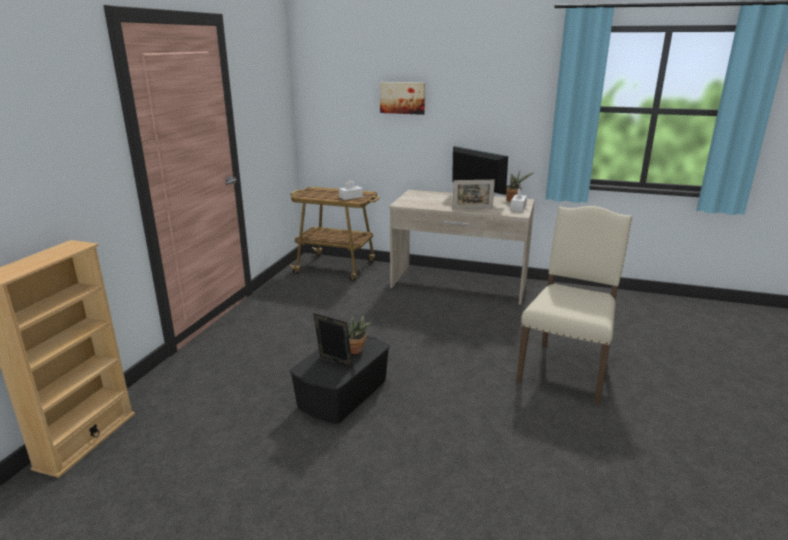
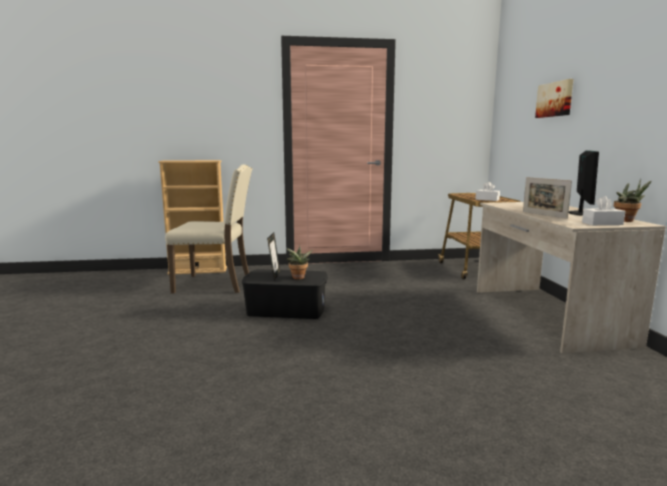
camera: 65 degrees right, 10 degrees down
(566, 370) = (437, 400): beige chair -> beige chair (215, 284)

